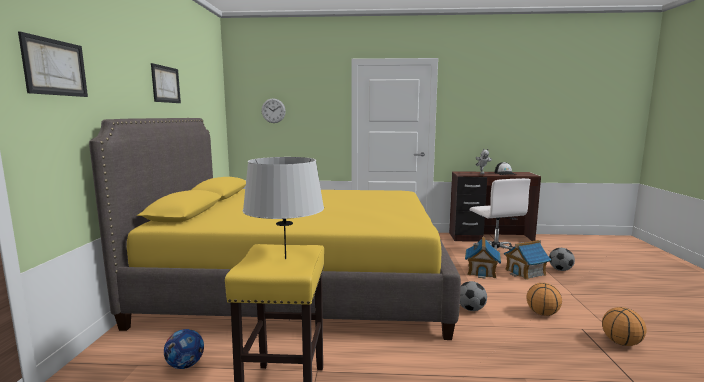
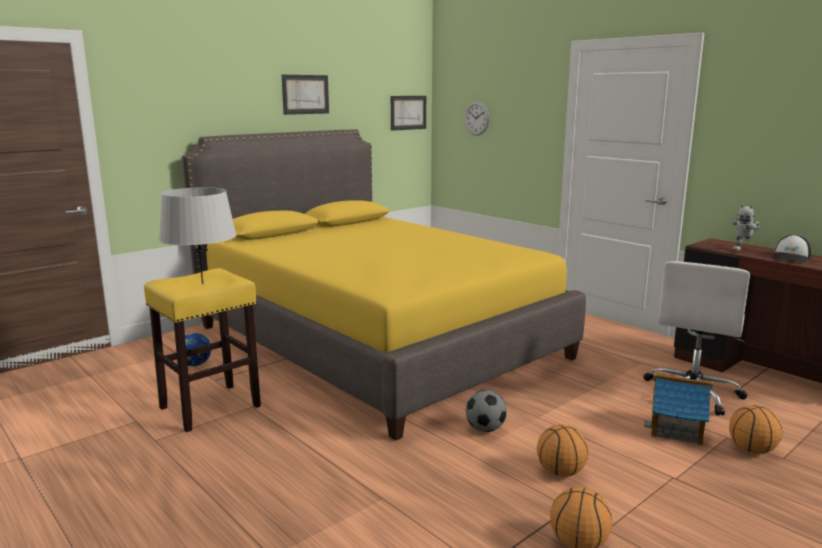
camera: 45 degrees right, 5 degrees up
(55, 67) = (155, 95): picture -> picture (408, 112)
(481, 271) = (610, 403): toy house -> none
(560, 270) = (752, 450): football -> basketball

